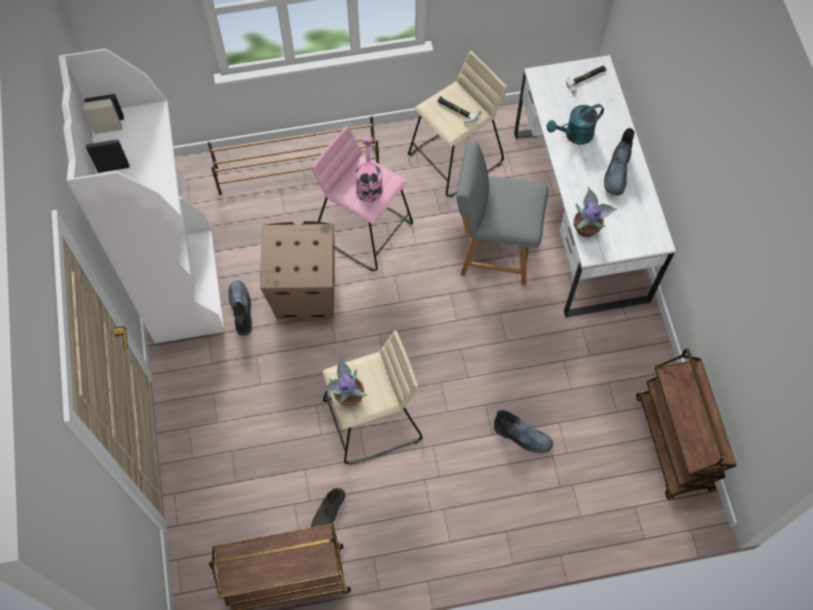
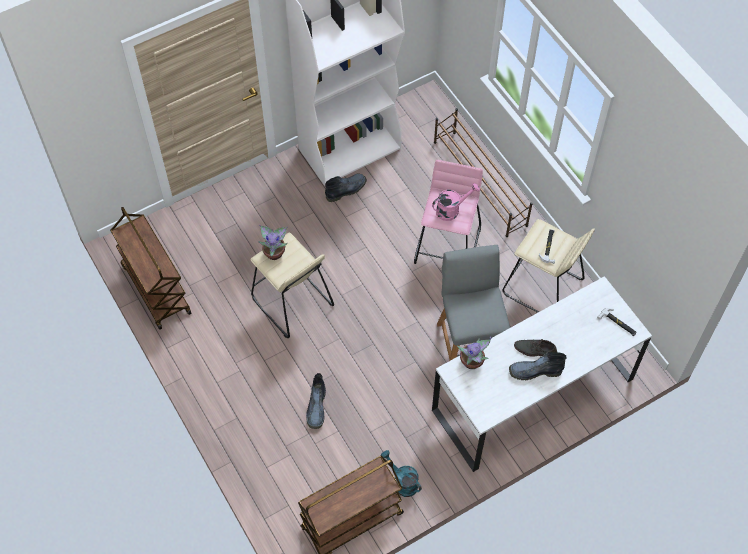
camera: 70 degrees right, 5 degrees down
(303, 293) = (375, 224): cardboard box -> none
(328, 511) = (213, 297): grey shoe -> grey shoe (535, 350)
(574, 135) = (556, 330): turquoise watering can -> turquoise watering can (402, 482)

